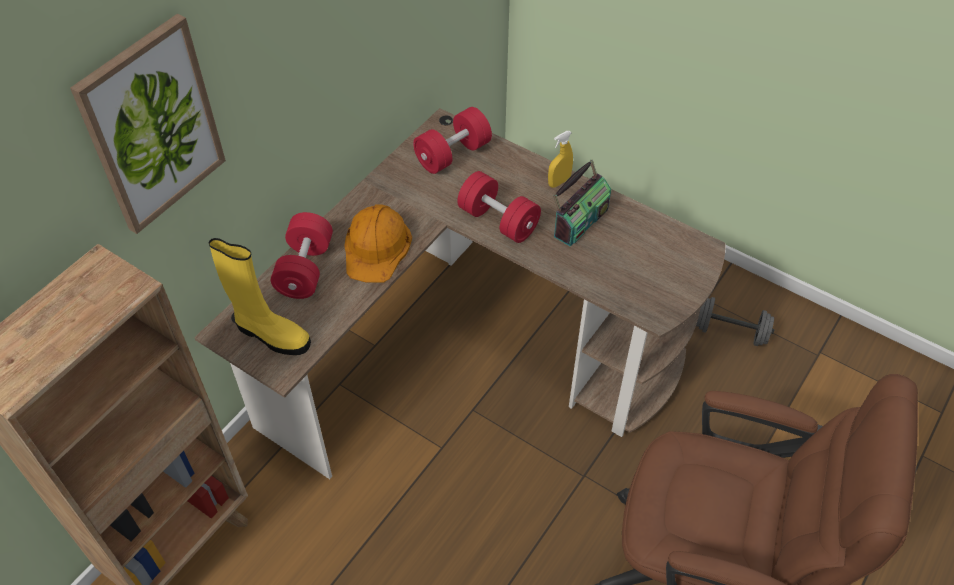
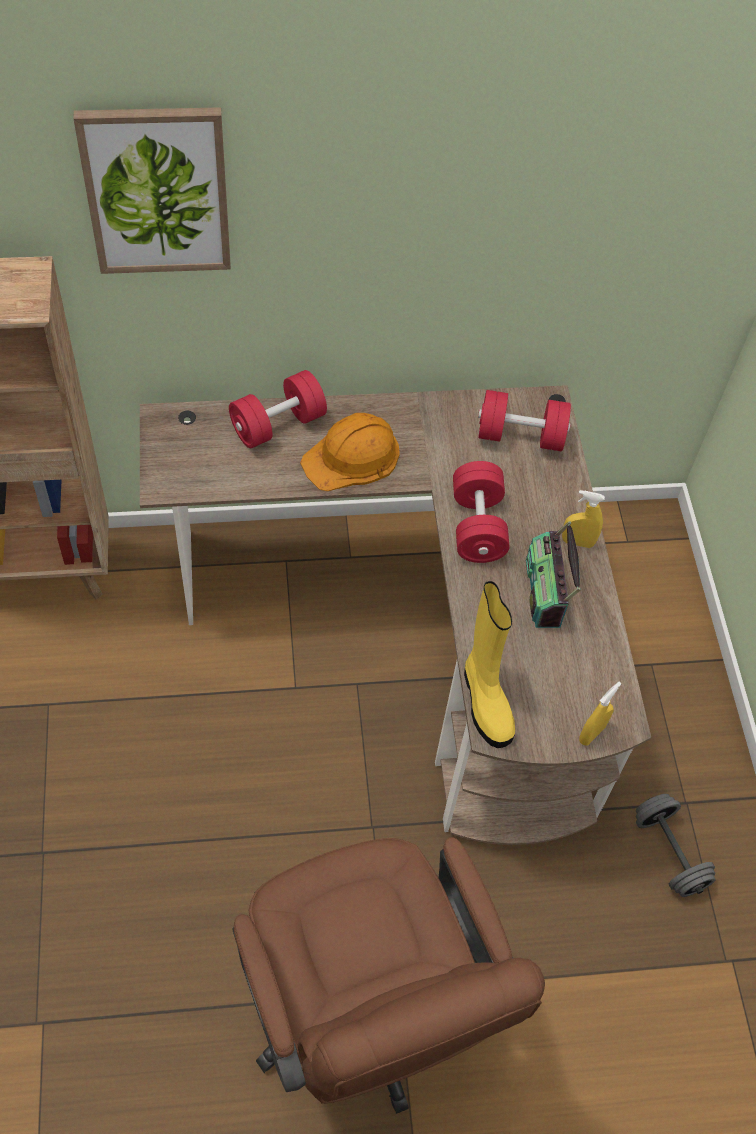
camera: 45 degrees right, 5 degrees up
(270, 334) = (188, 451): yellow boot -> yellow boot (485, 701)
(579, 221) = (546, 591): radio -> radio turned 90 degrees clockwise
(699, 268) = (592, 733): none -> yellow spray bottle

